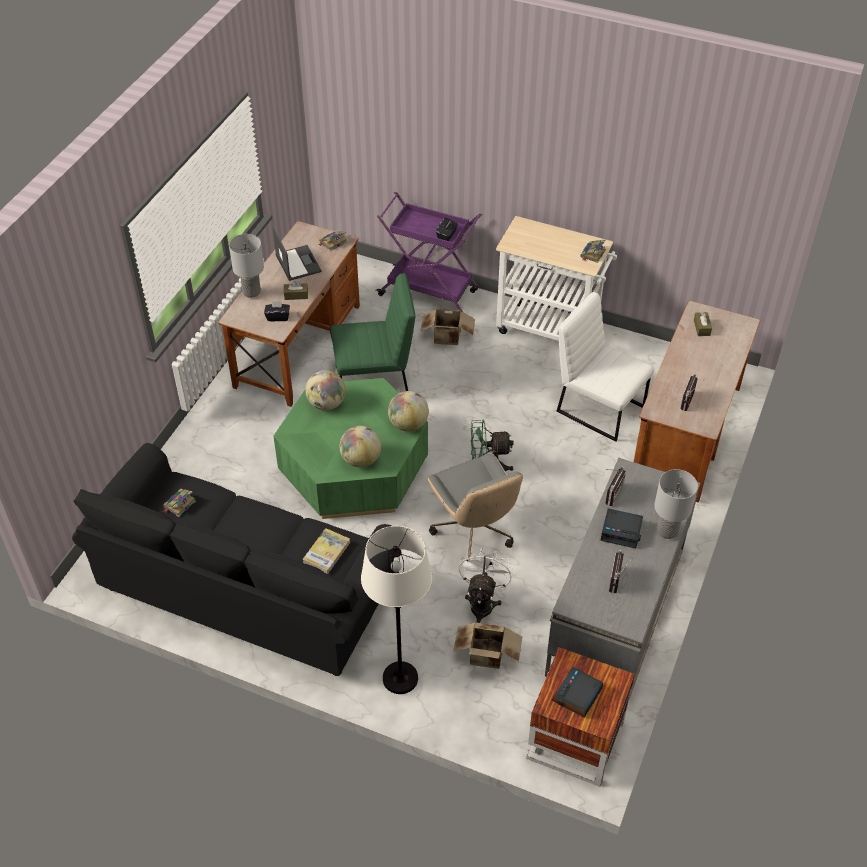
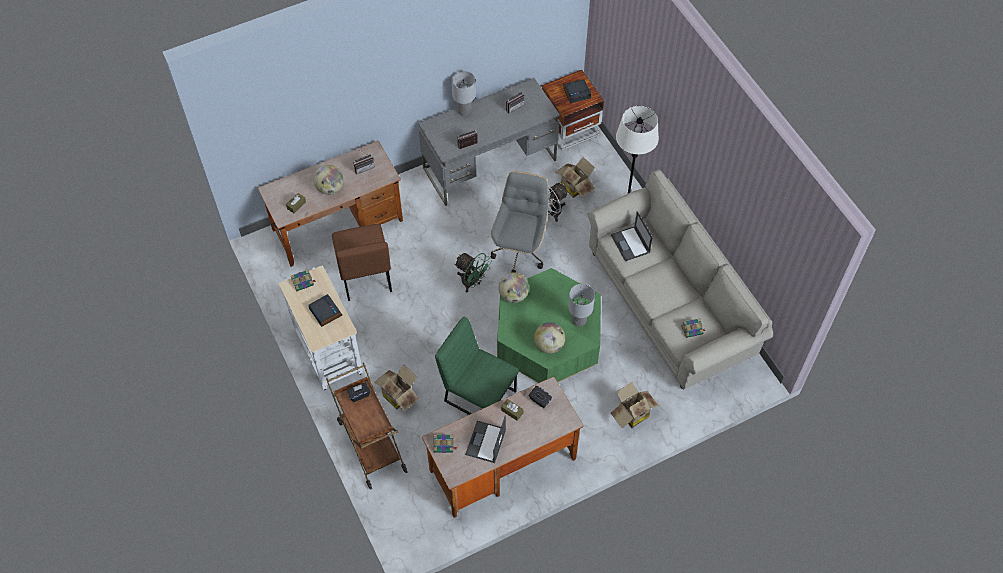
camera: 140 degrees left, 10 degrees up
(207, 456) = (631, 414): none -> cardboard box
(248, 589) = (669, 305): black sofa -> beige sofa
(252, 293) = (540, 436): grey table lamp -> grey table lamp (579, 321)
(326, 552) = (630, 244): book -> laptop
(361, 460) = (562, 291): globe -> globe (330, 188)
(428, 293) = (371, 445): purple cart -> brown cart
(598, 407) = (365, 276): white chair -> brown chair
(621, 531) = (485, 126): alarm clock -> alarm clock (325, 312)

